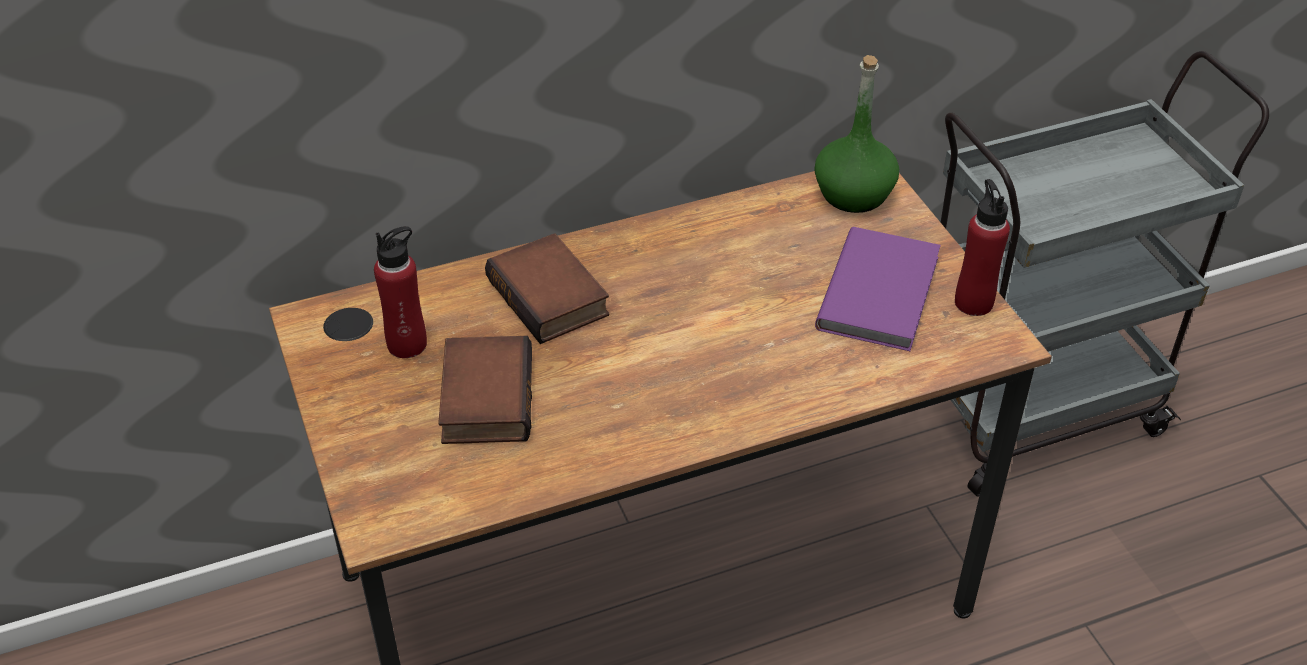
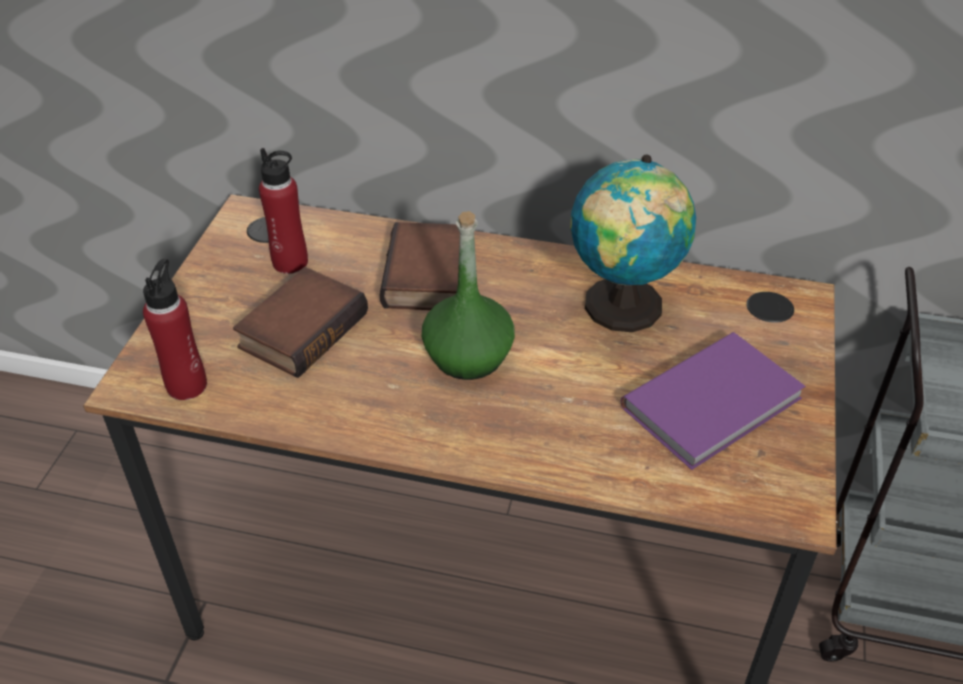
camera: 35 degrees right, 0 degrees up
(743, 249) = (622, 309): none -> globe
(854, 194) = (770, 306): green bottle -> green bottle (468, 356)
(973, 302) = (799, 456): red bottle -> red bottle (187, 385)

